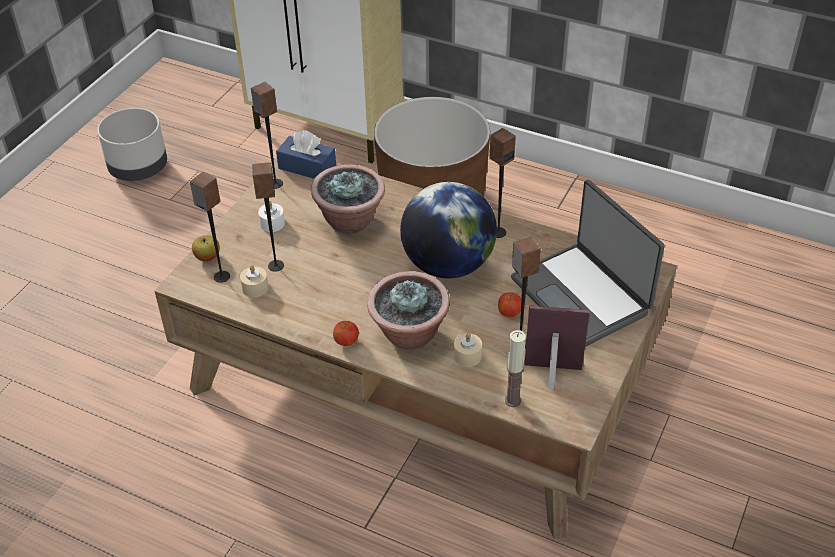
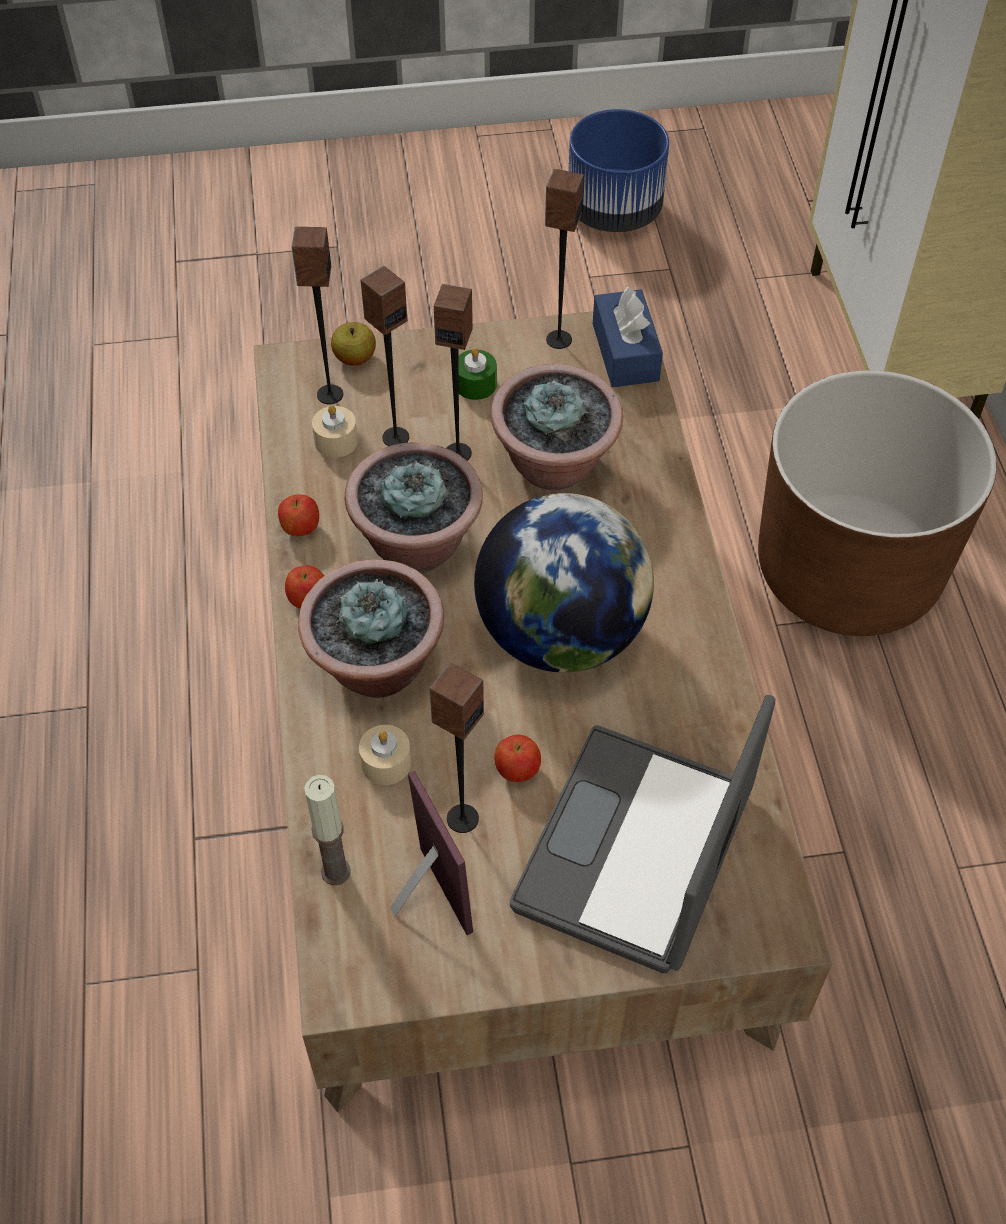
camera: 55 degrees right, 10 degrees up
(139, 169) = (615, 212): grey planter -> blue planter
(272, 223) = (475, 384): white candle -> green candle
(298, 325) = (300, 528): none -> apple
(350, 288) = (417, 544): none -> potted plant
(498, 232) = (688, 659): speaker -> speaker (458, 453)

